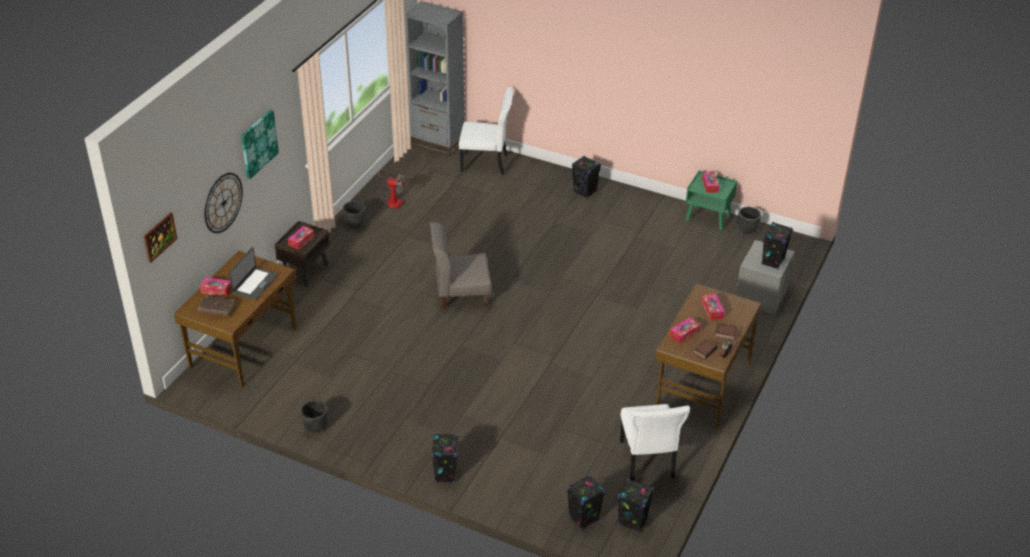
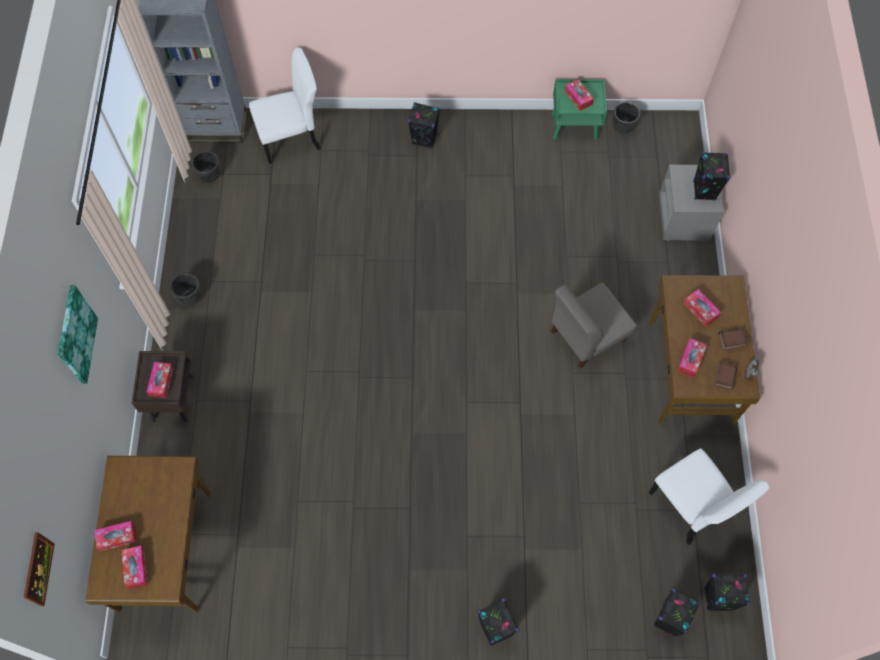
camera: 25 degrees left, 25 degrees up
(217, 309) = (136, 568): brown book -> tissue box
(223, 203) = (74, 439): wall clock -> none
(254, 283) = (159, 504): laptop -> none
(315, 427) = (316, 630): black planter -> black planter (209, 176)
(392, 200) = (213, 240): fan -> none
(461, 294) = (370, 354): grey chair -> grey chair (587, 336)

